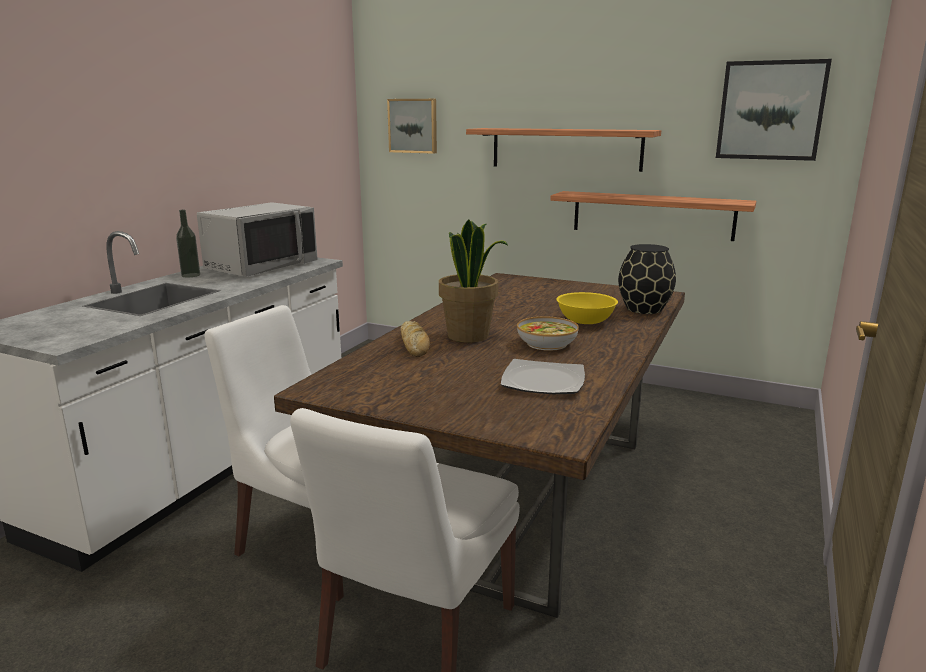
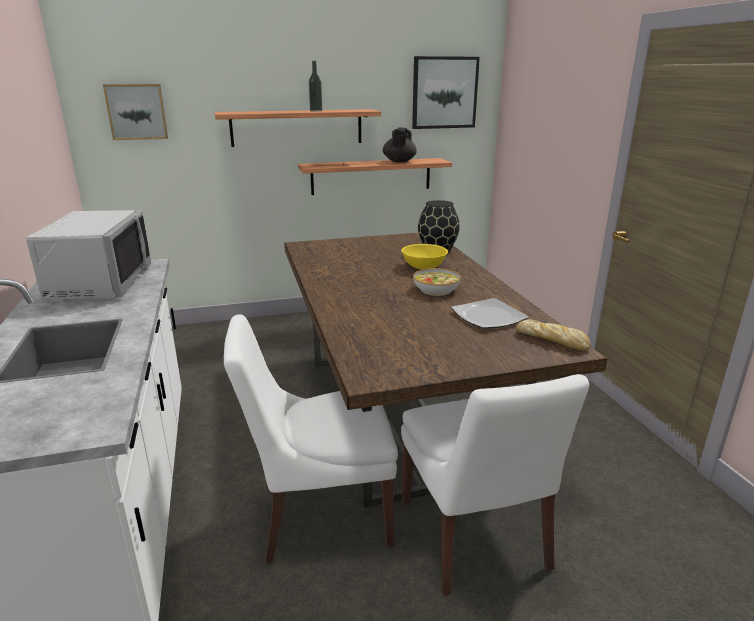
camera: 40 degrees left, 5 degrees up
(191, 275) = (39, 312): bottle -> bottle (316, 111)
(414, 345) = (357, 318): bread -> bread (552, 341)
(469, 336) = (378, 299): potted plant -> none
(683, 199) = (399, 161): none -> black teapot

